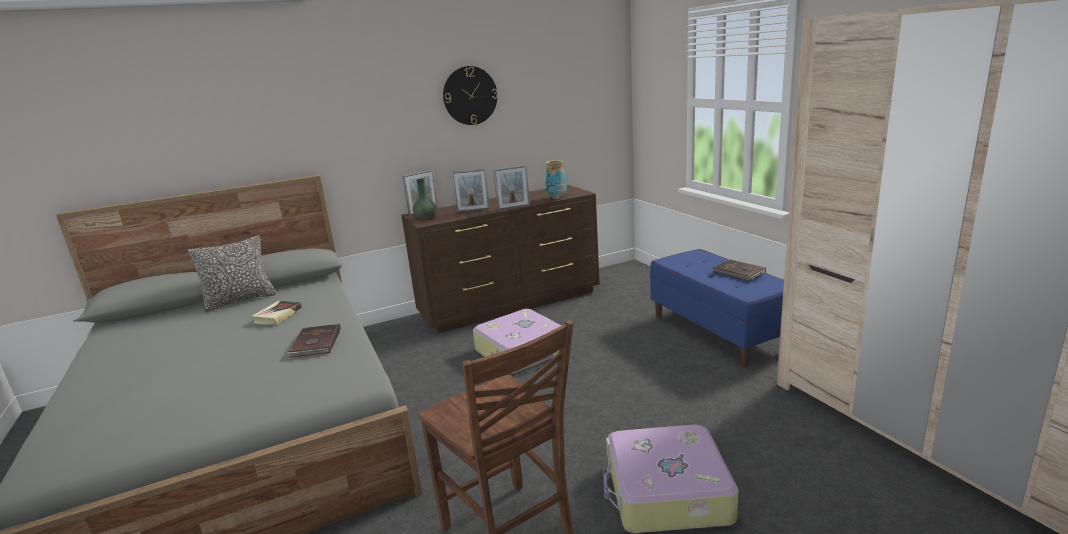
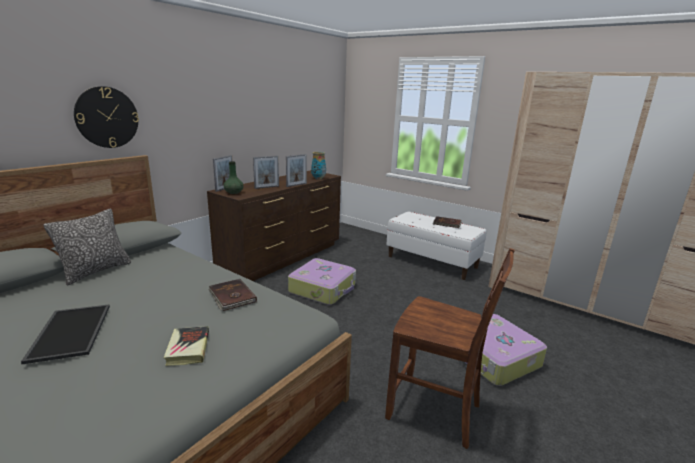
camera: 30 degrees left, 0 degrees up
(154, 356) = (69, 332): none -> tray
(278, 315) = (160, 279): book -> book (188, 348)
(470, 95) = (256, 99): wall clock -> wall clock (107, 117)
(718, 332) = (432, 262): blue bench -> white bench

